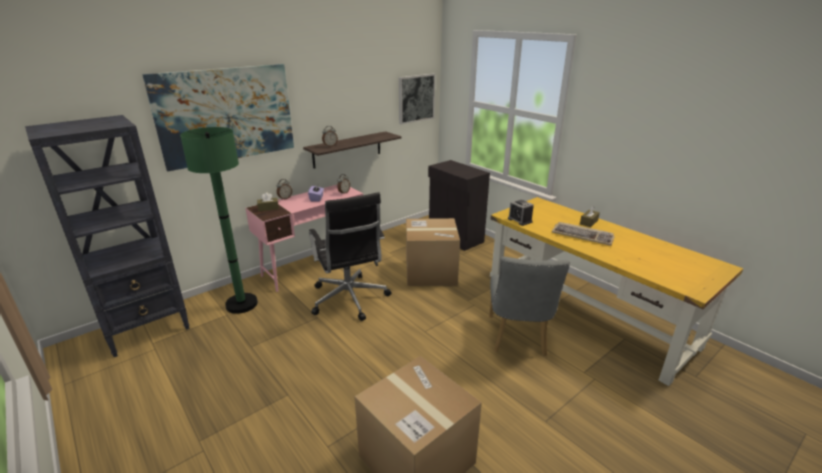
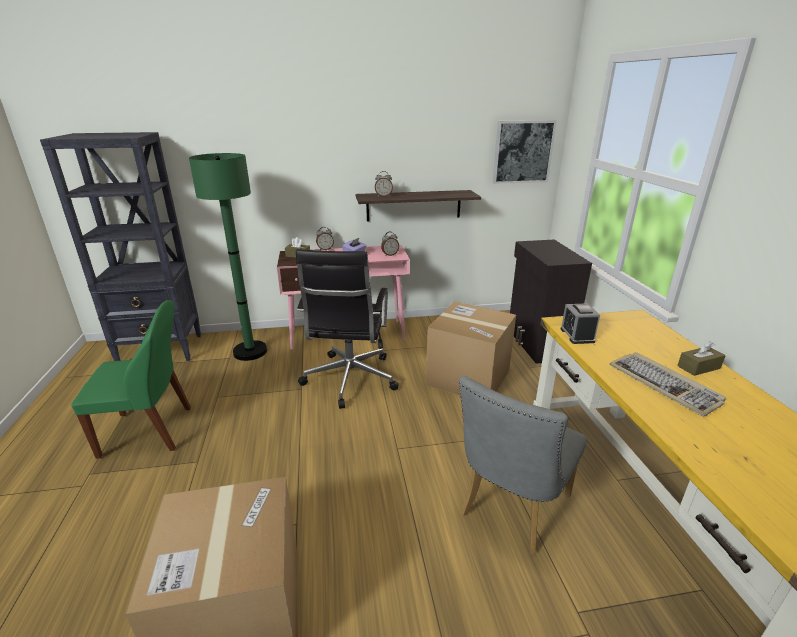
camera: 30 degrees right, 0 degrees up
(218, 391) = (150, 431): none -> green chair
(226, 115) = (267, 145): picture -> none

